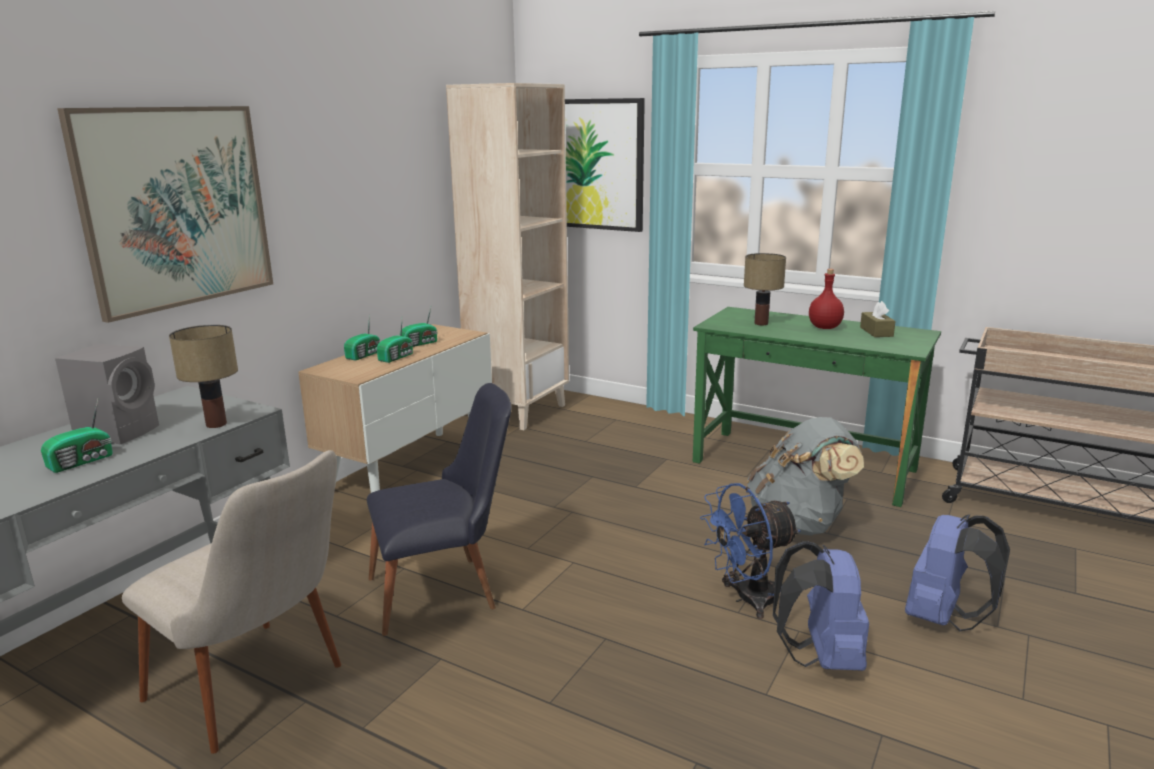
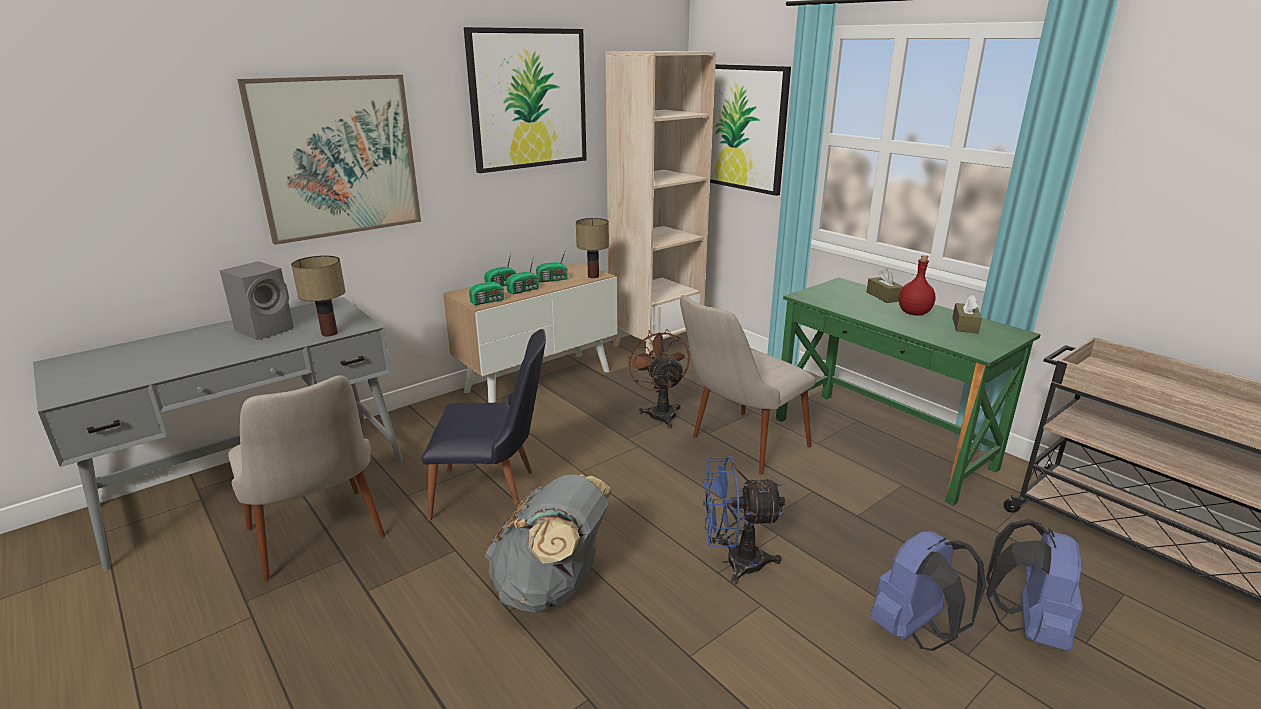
camera: 20 degrees right, 5 degrees up
(83, 461) = (223, 350): radio -> radio (488, 301)
(374, 137) = (528, 99): none -> picture
(571, 475) = (660, 412): none -> brown fan
(675, 495) = (738, 448): none -> beige chair
(762, 323) = (853, 300): table lamp -> table lamp (594, 276)
(785, 317) = (884, 296): none -> brown tissue box
(799, 524) = (834, 501): grey backpack -> grey backpack (551, 587)
(820, 657) = (763, 636): blue backpack -> blue backpack (1027, 627)

